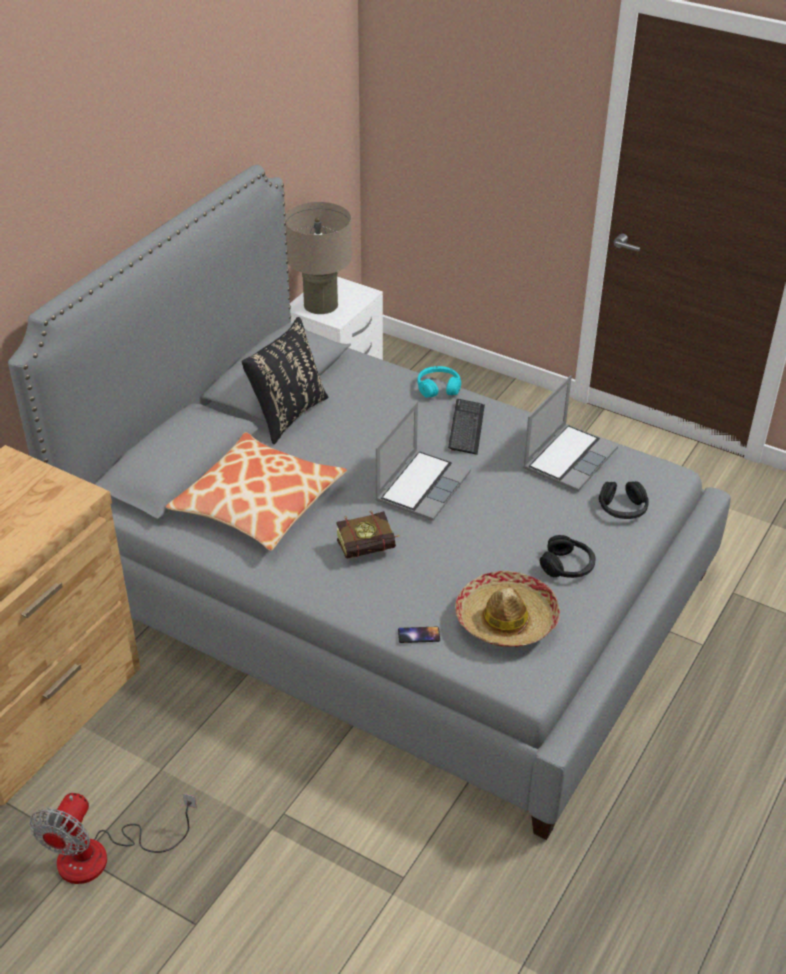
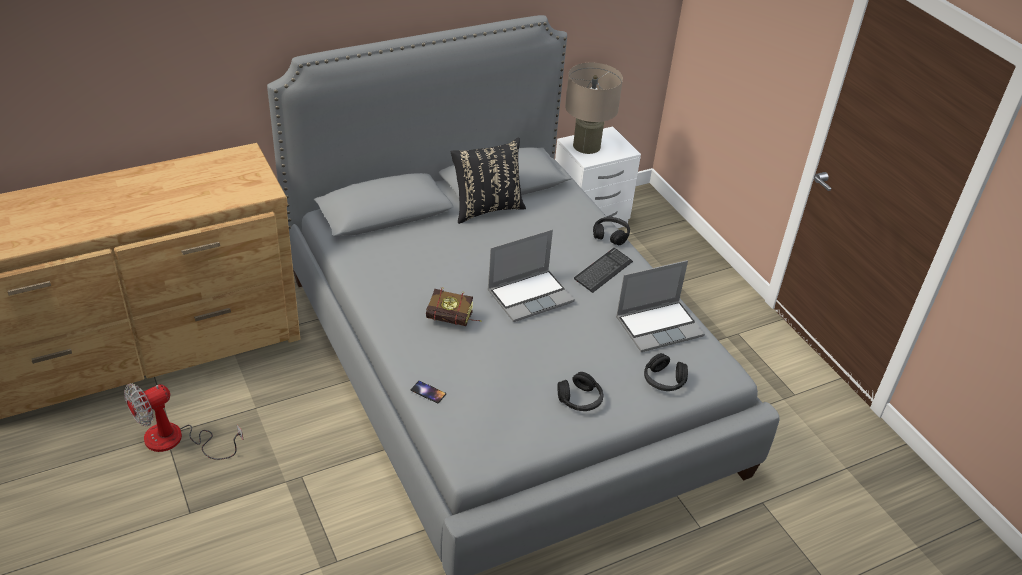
camera: 30 degrees right, 0 degrees up
(258, 503) = (411, 257): pillow -> none
(438, 388) = (611, 235): turquoise headphones -> black headphones
(506, 619) = (496, 412): hat -> none

